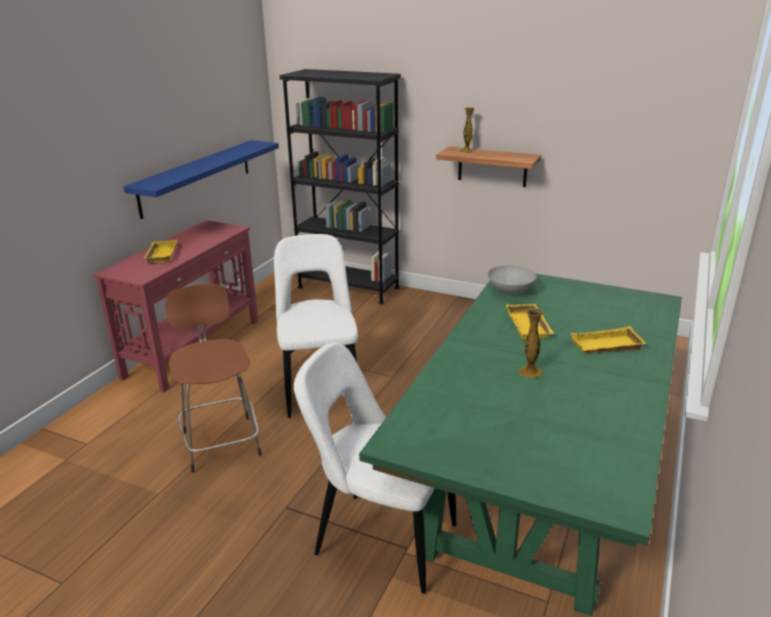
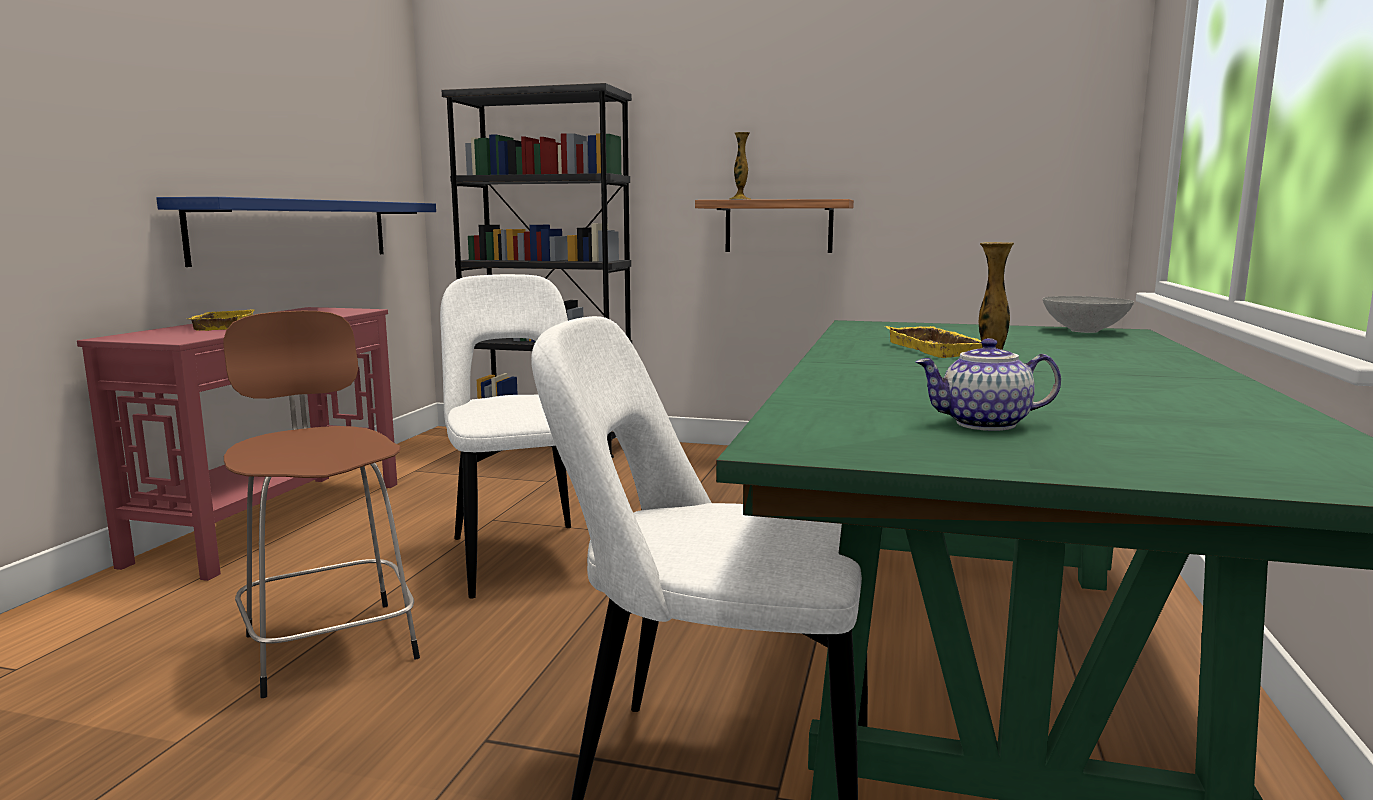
camera: 10 degrees left, 15 degrees down
(490, 429) = (984, 424): none -> teapot
(511, 291) = (874, 331): grey bowl -> grey bowl (1085, 331)
(606, 346) = (1093, 358): yellow tray -> none

